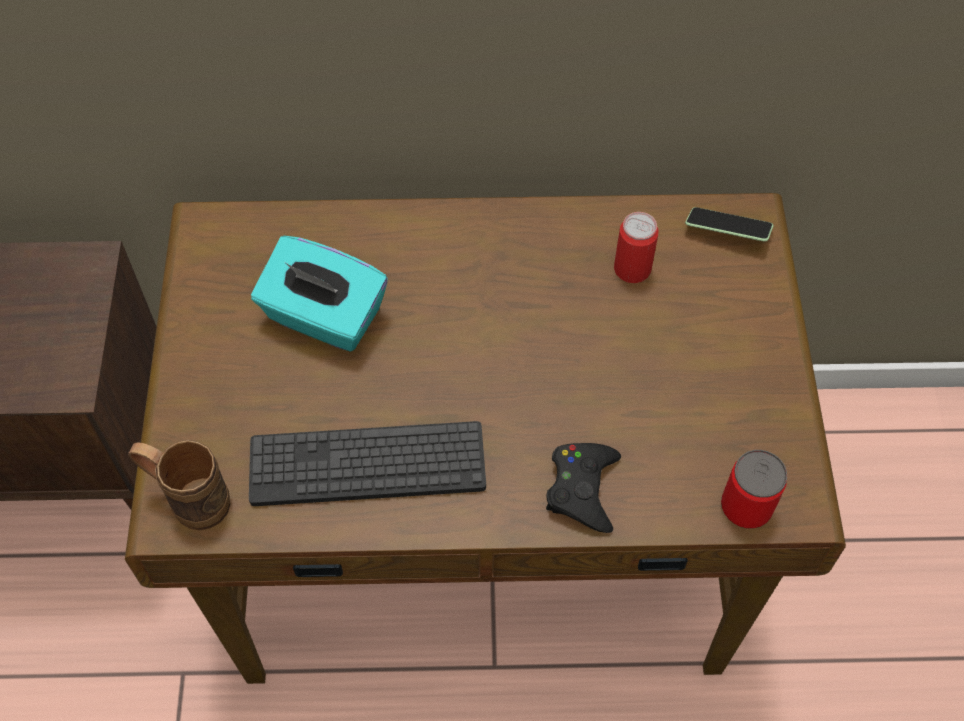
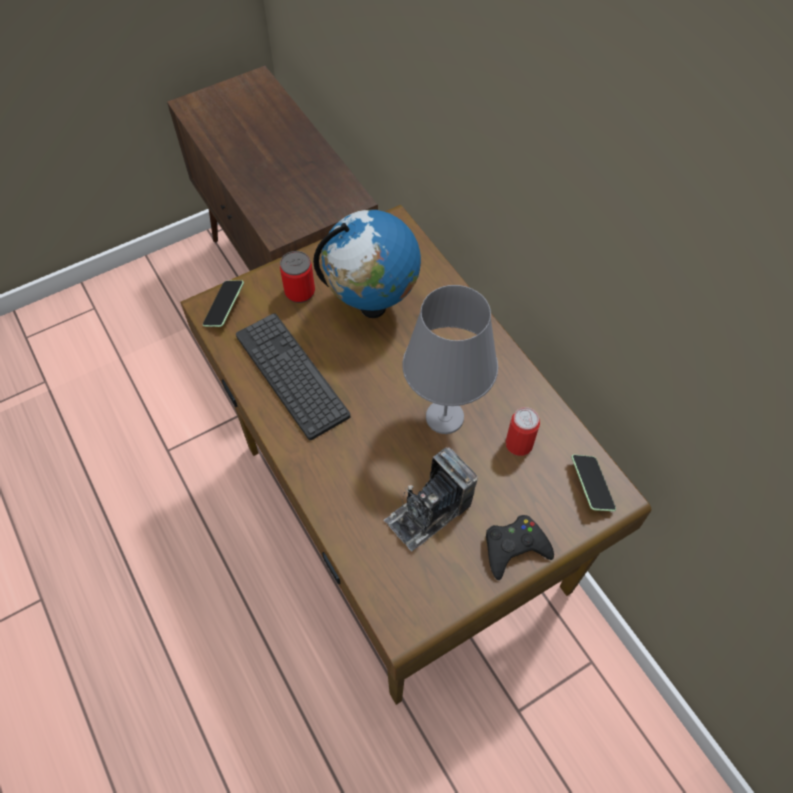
camera: 60 degrees right, 0 degrees up
(189, 499) = (224, 308): brown mug -> phone
(324, 317) = (372, 306): turquoise tissue box -> globe
(547, 324) = (444, 417): none -> grey table lamp
(582, 489) = (340, 491): black game controller -> black game controller (514, 548)
(668, 406) = (428, 512): none -> camera
(746, 507) = (383, 591): can -> can (300, 292)

